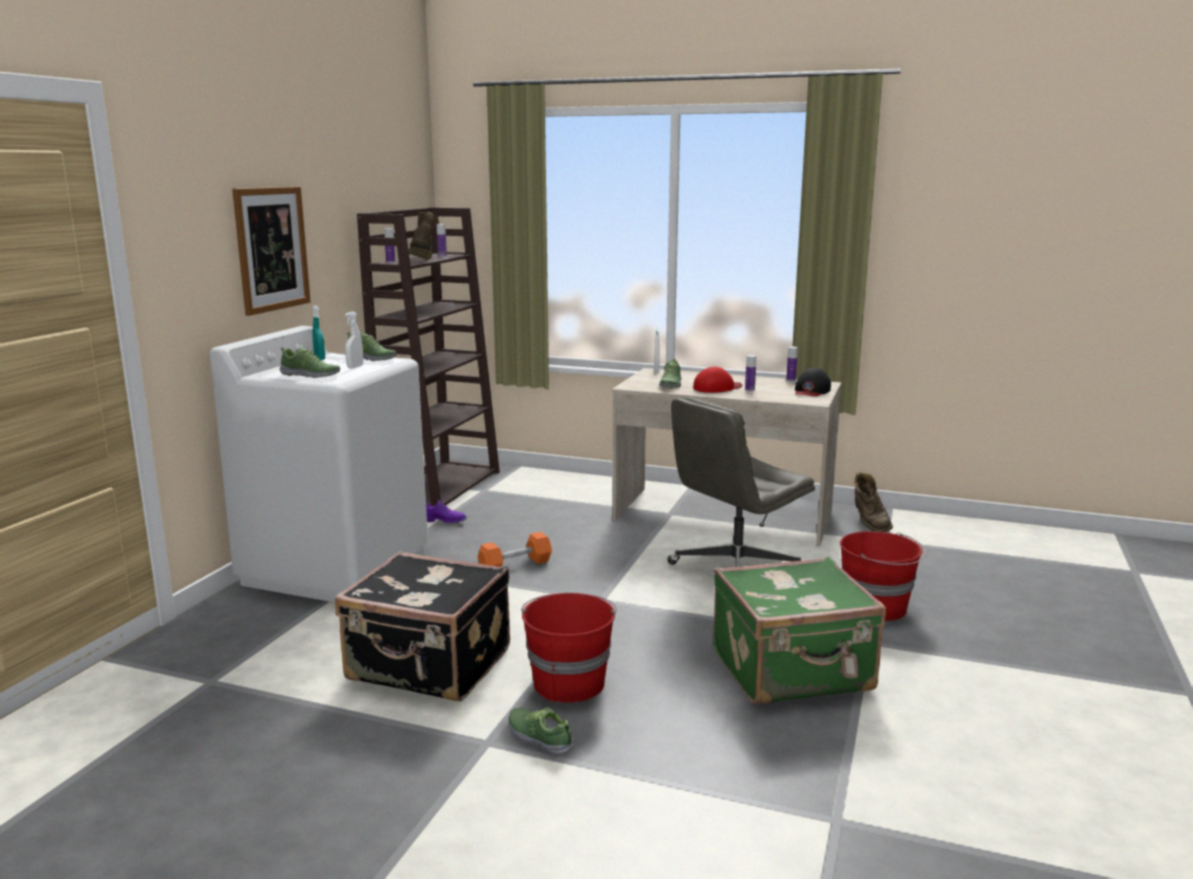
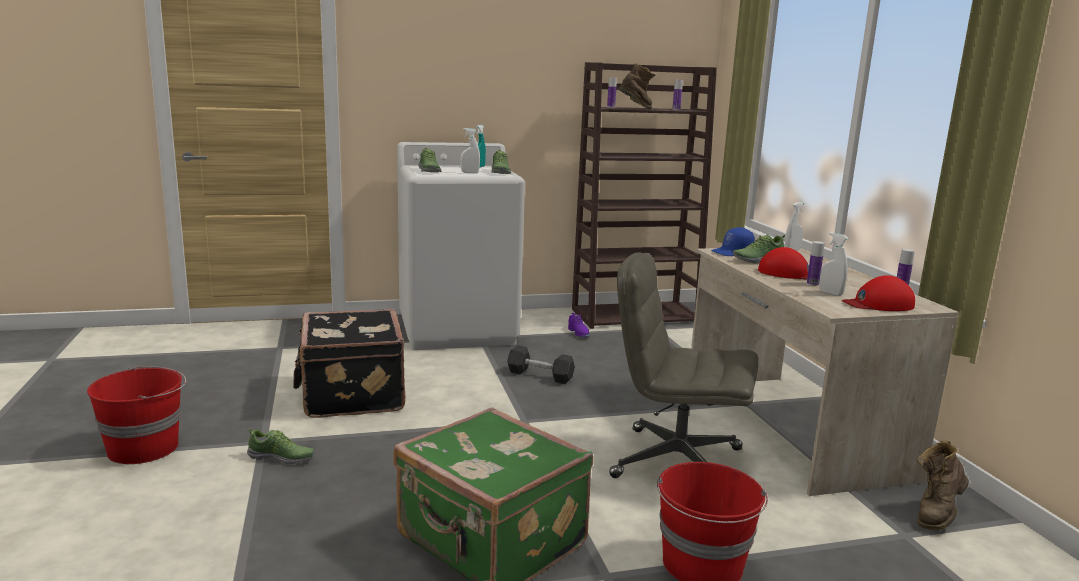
camera: 55 degrees right, 0 degrees up
(272, 249) = (482, 80): picture -> none
(515, 565) = (540, 375): orange dumbbell -> grey dumbbell
(540, 738) = (281, 458): shoe -> shoe turned 90 degrees clockwise
(568, 682) = (372, 446): red bucket -> red bucket (145, 448)
(639, 384) = (732, 252): none -> blue cap
(776, 392) = (830, 293): none -> white spray bottle
(811, 391) = (878, 304): black cap -> red cap

